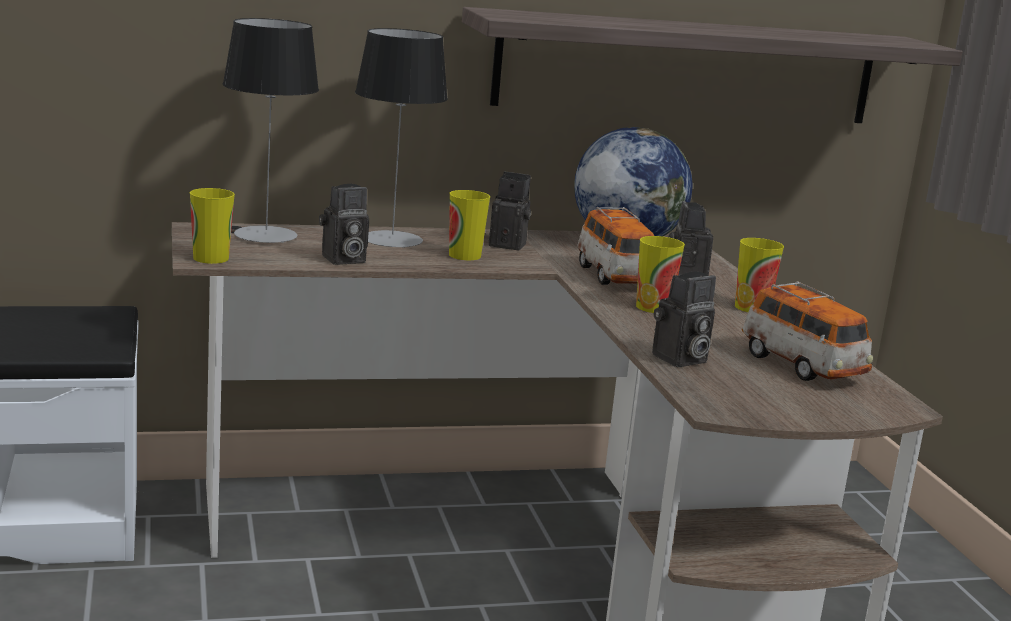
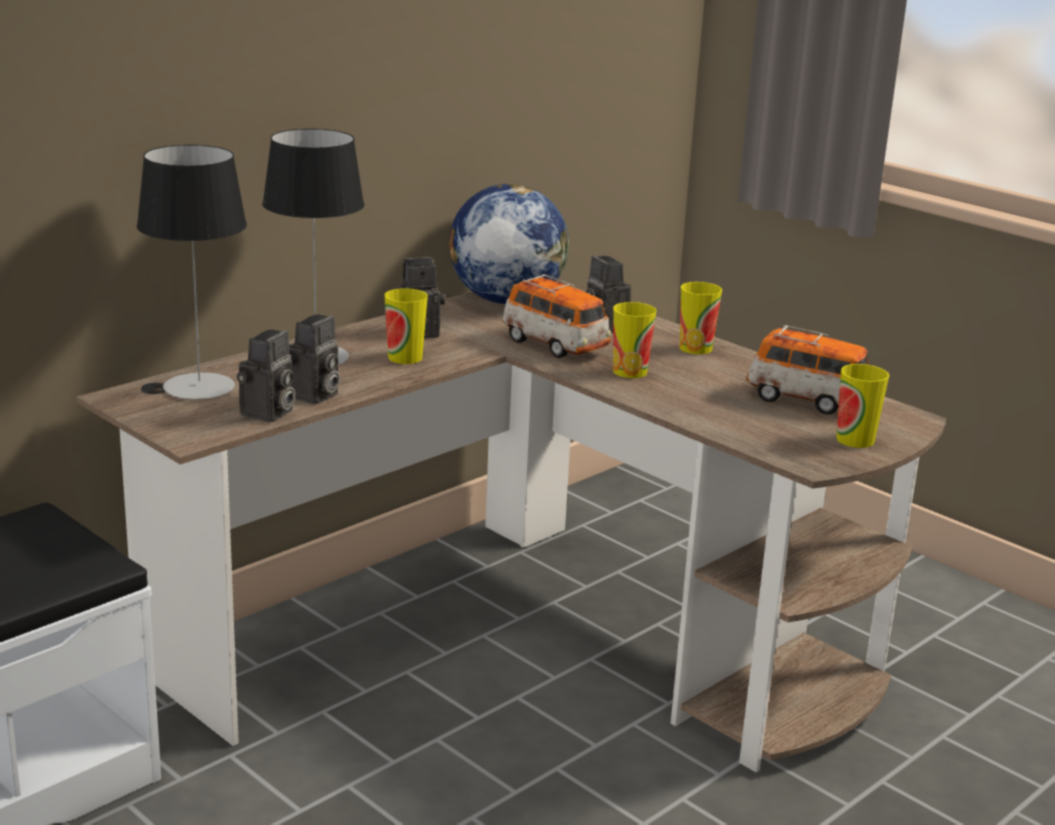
camera: 30 degrees left, 5 degrees up
(211, 258) = (195, 433): cup -> cup (855, 440)
(679, 360) = (723, 423): camera -> camera (268, 414)
(688, 68) = (521, 112): shelf -> none

